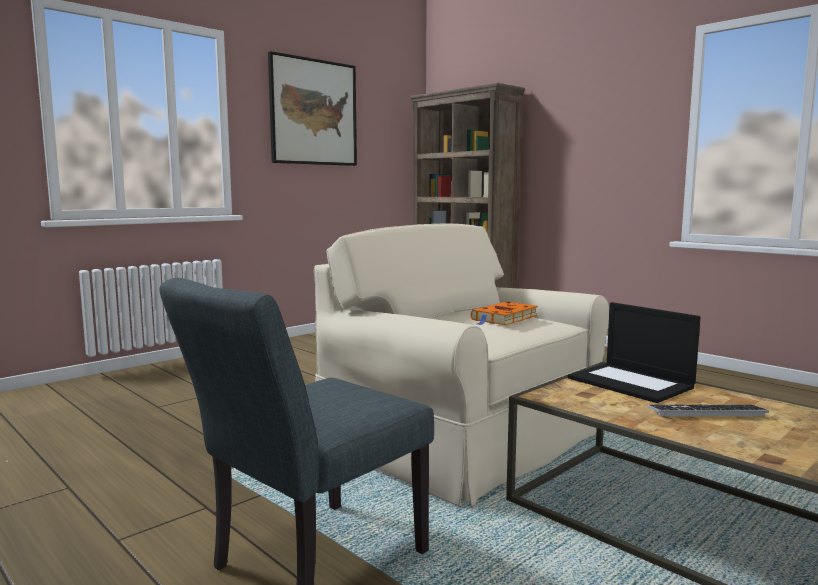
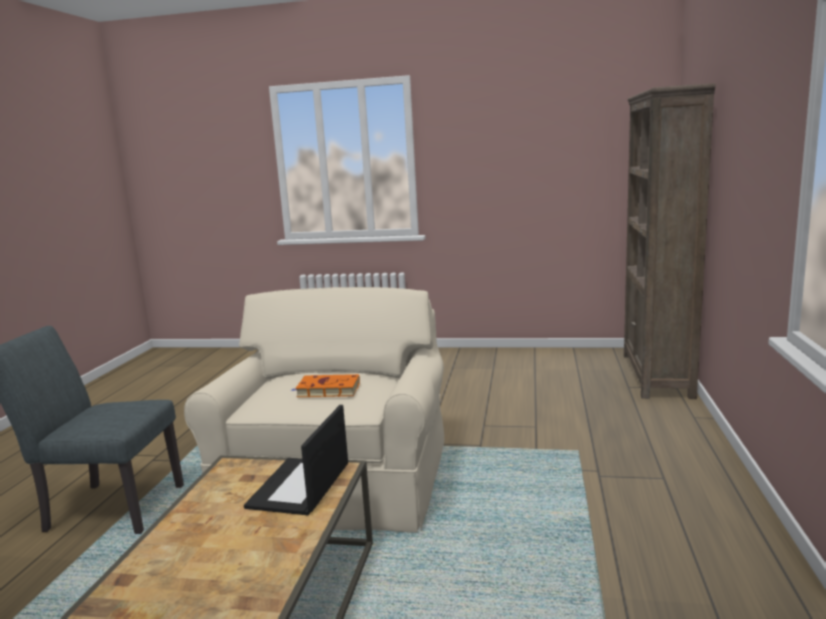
camera: 55 degrees right, 5 degrees up
(313, 112) = (506, 133): picture -> none
(706, 412) = (234, 533): keyboard -> none

